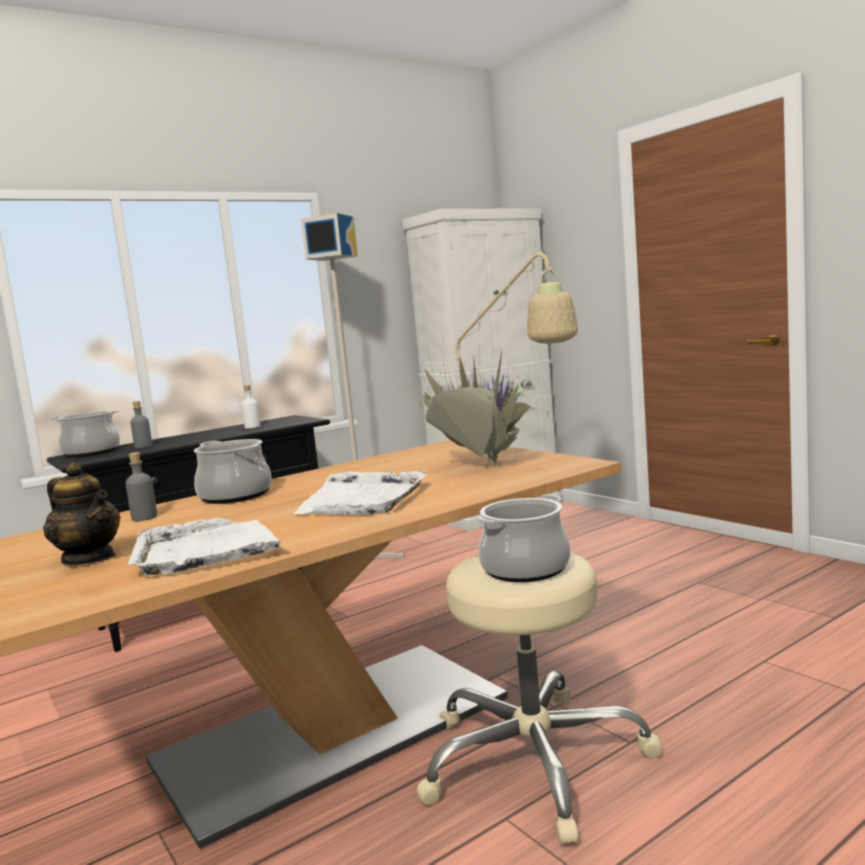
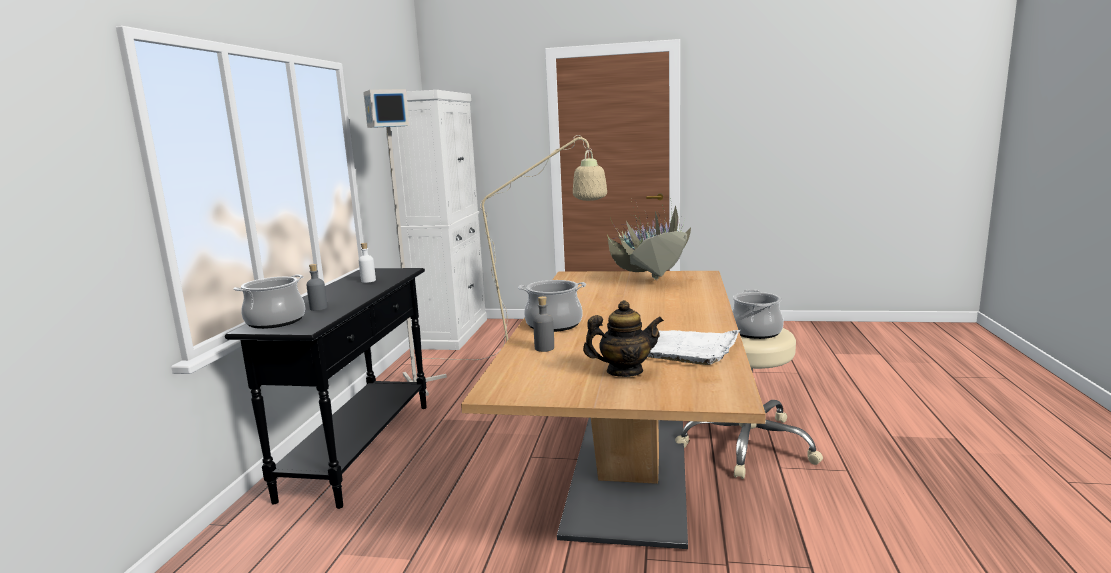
camera: 45 degrees left, 5 degrees up
(362, 499) = (656, 309): white tray -> none

